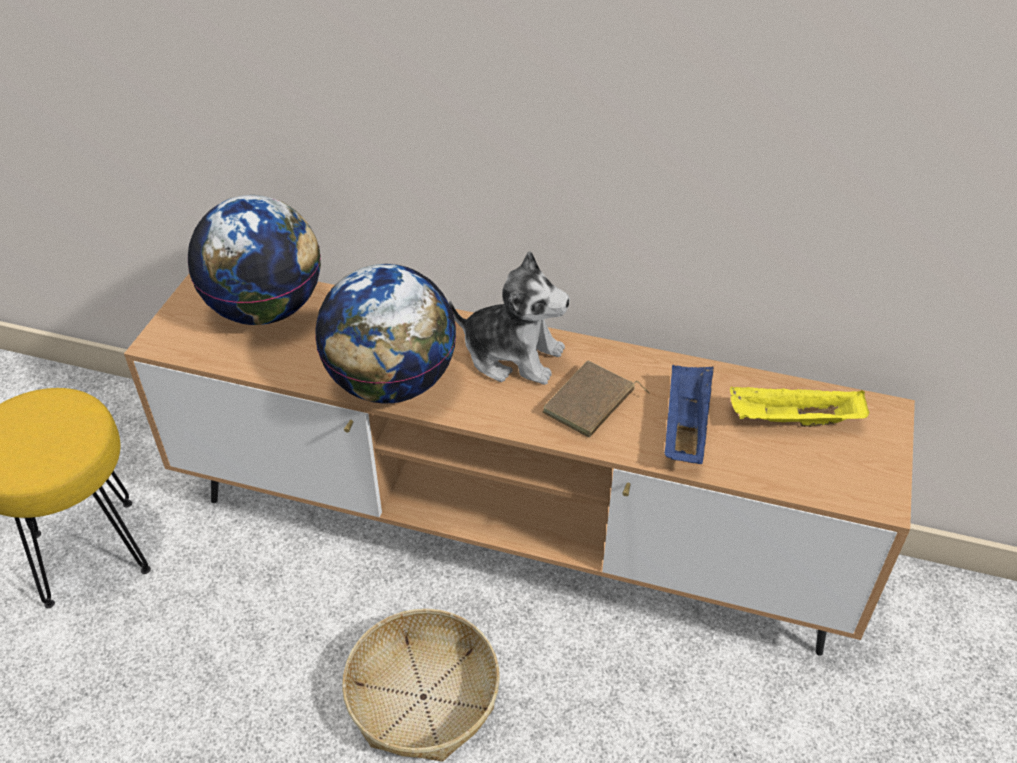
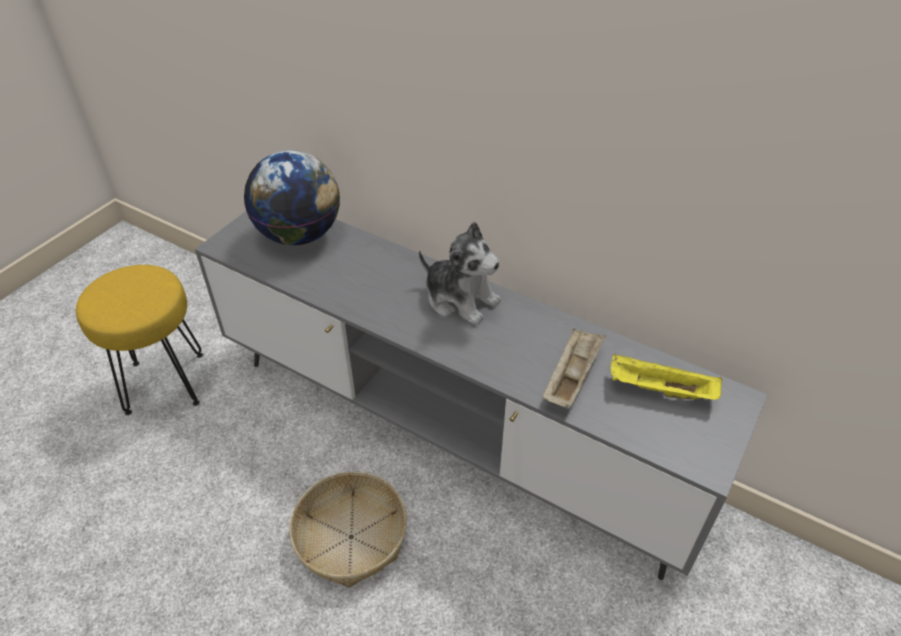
camera: 15 degrees right, 0 degrees up
(391, 383) = (365, 303): globe -> none
(509, 533) = (451, 431): brown tv stand -> grey tv stand
(591, 404) = (505, 346): brown book -> none
(685, 426) = (571, 377): blue tray -> beige tray

